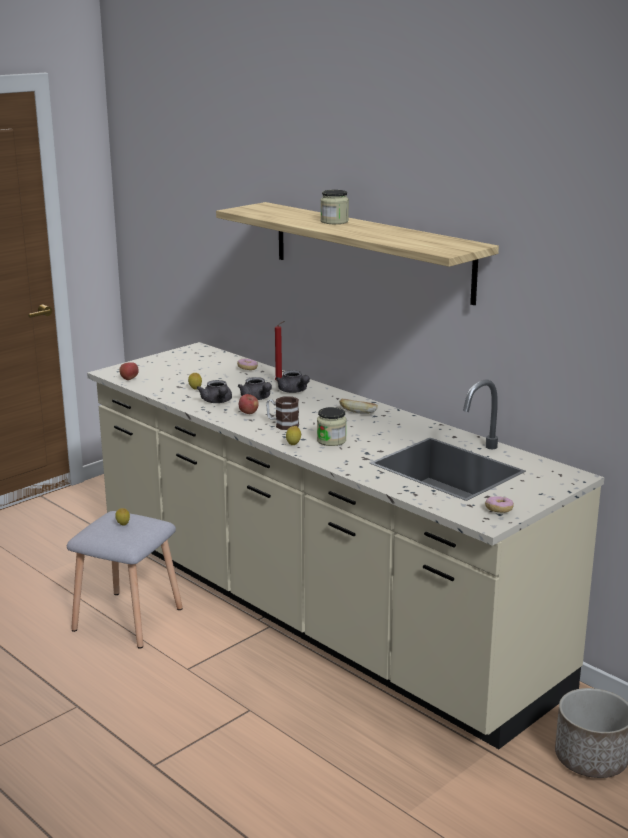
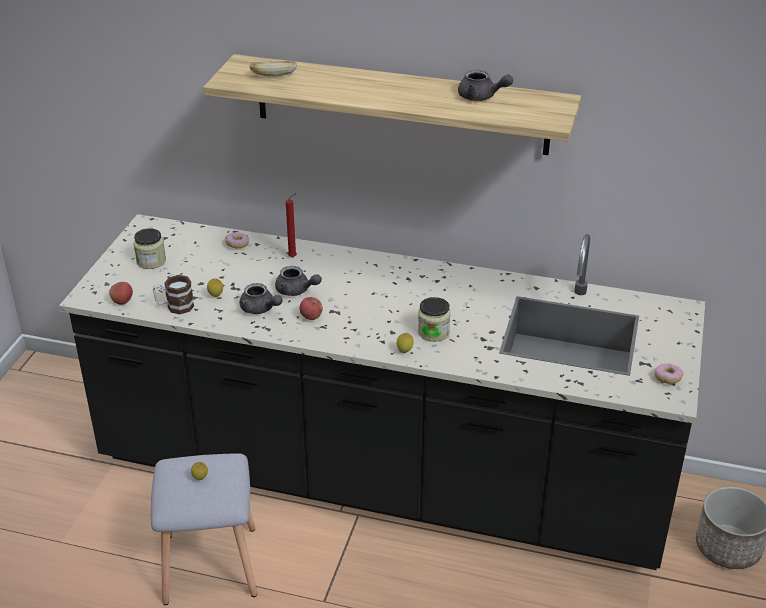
camera: 30 degrees left, 15 degrees up
(282, 425) = (363, 324): mug -> mug (174, 306)
(294, 391) = (322, 267): grey teapot -> grey teapot (481, 97)
(314, 609) = (383, 477): beige counter -> black counter
(334, 221) = (367, 83): jar -> jar (151, 261)
(358, 412) = (417, 280): bread -> bread (273, 75)

